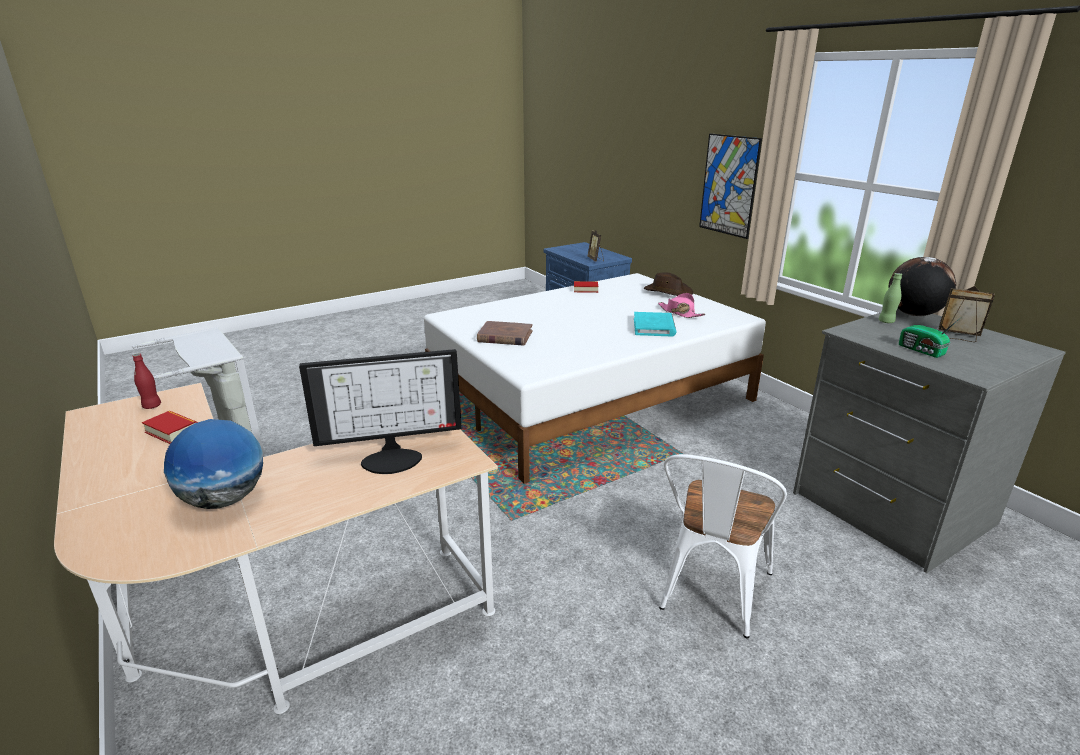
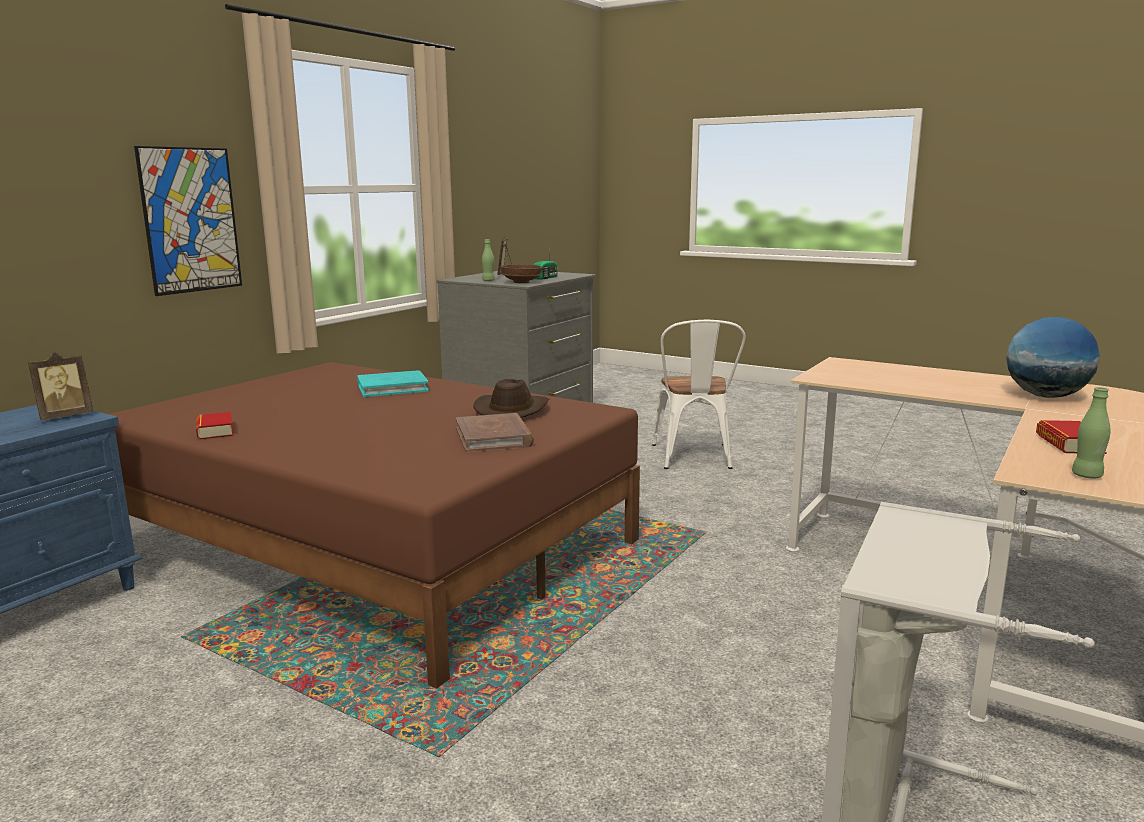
camera: 115 degrees left, 10 degrees down
(152, 406) = (1086, 476): red bottle -> green bottle
(392, 457) = (886, 375): monitor -> none
(591, 397) = (375, 546): white bed -> brown bed
(668, 292) = (221, 395): brown hat -> brown hat (512, 410)
(680, 313) = (325, 384): pink hat -> none
(711, 595) = (694, 459): white chair -> white chair turned 90 degrees clockwise
(864, 332) = (521, 282): none -> brown bowl
(913, 314) = (461, 278): globe -> none

